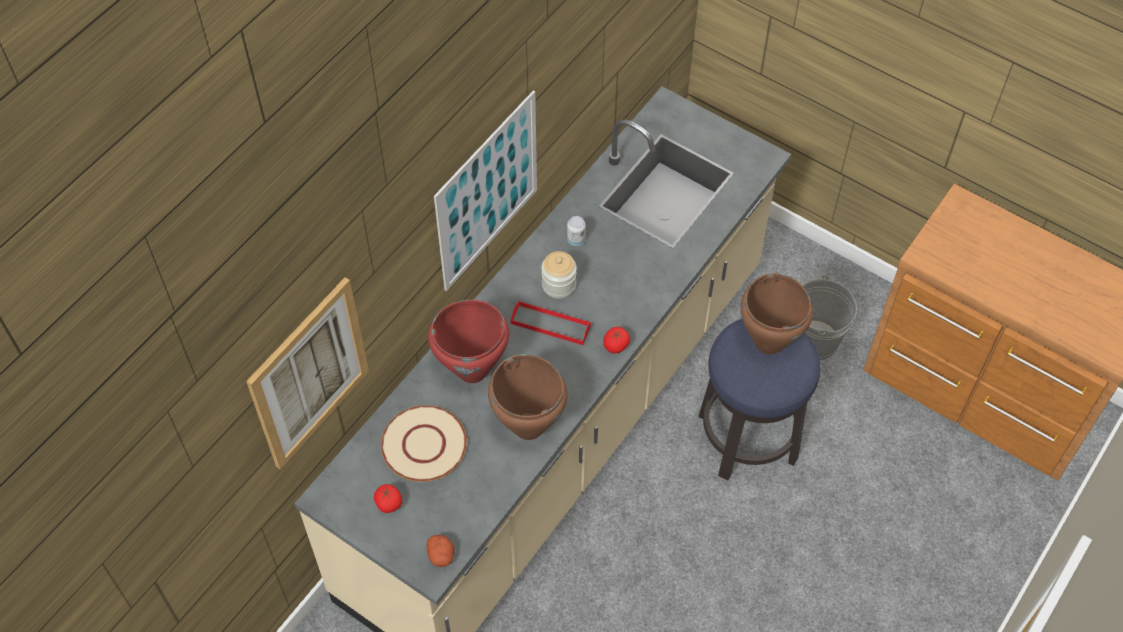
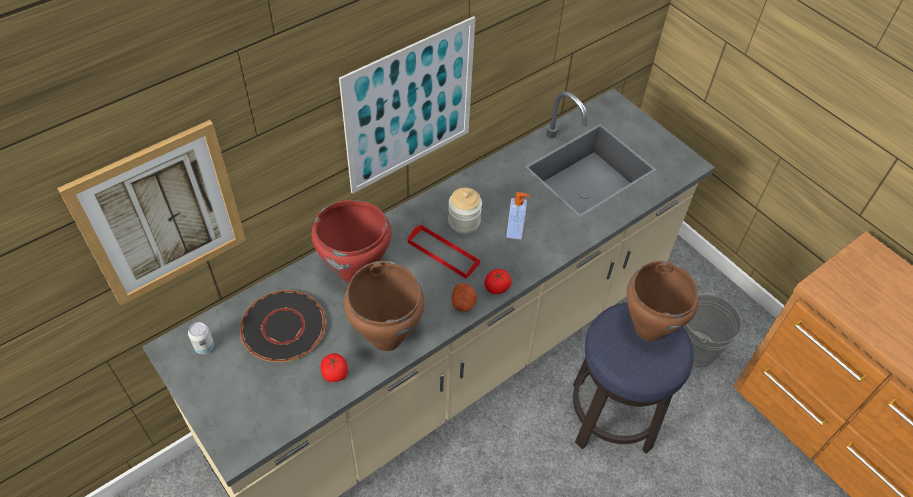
camera: 15 degrees right, 5 degrees down
(388, 503) = (226, 372): tomato -> tomato (335, 373)
(423, 444) = (283, 327): beige plate -> black plate
(441, 555) = (252, 437): potato -> potato (463, 303)
(576, 240) = (493, 188): can -> can (204, 347)
(613, 280) = (515, 230): none -> soap dispenser

